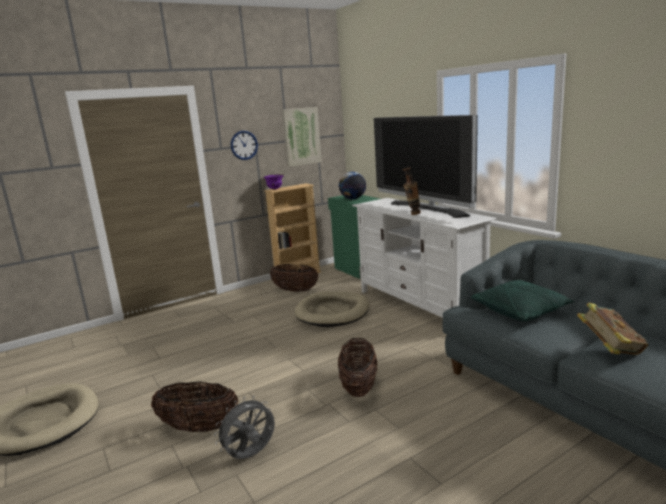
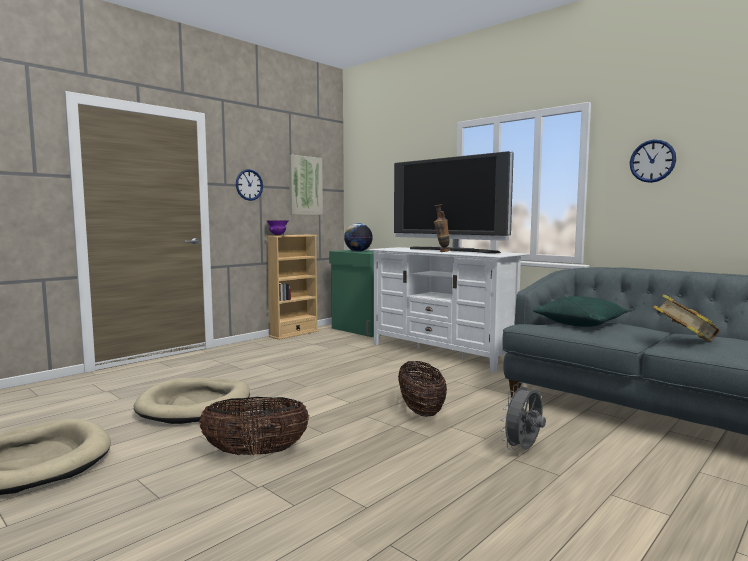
camera: 15 degrees left, 10 degrees down
(251, 455) = (336, 471): grey fan -> grey fan (523, 450)
(295, 290) = (298, 344): basket -> none
(333, 312) = (352, 359): beige dog bed -> beige dog bed (195, 405)
(628, 126) = (652, 161): none -> wall clock

